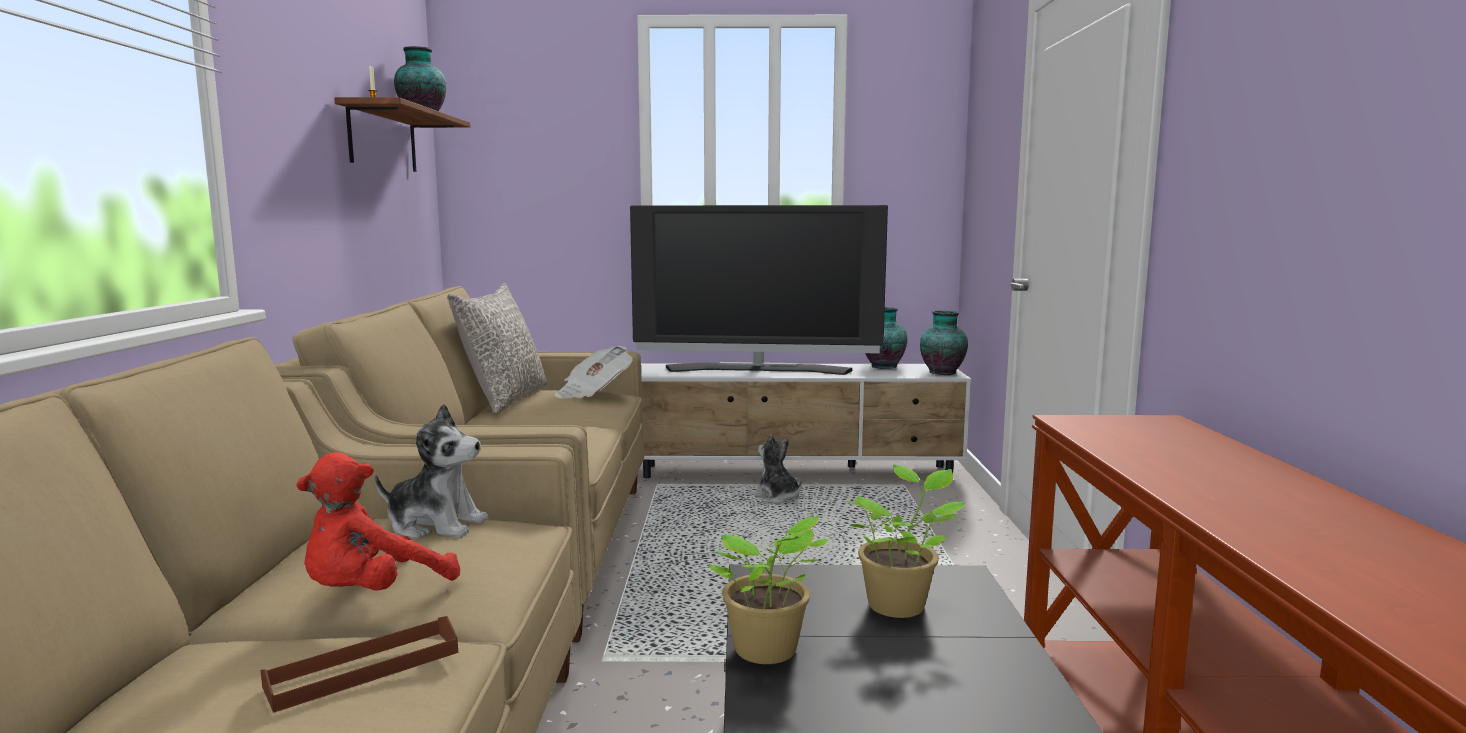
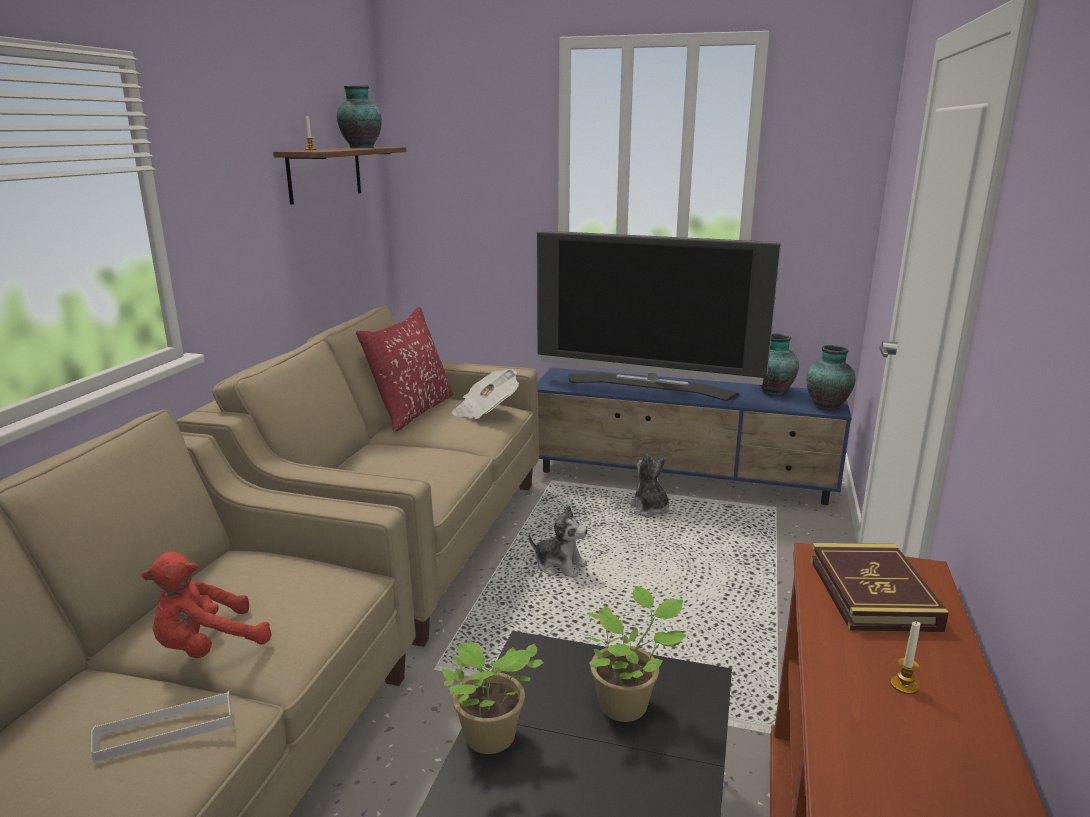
camera: 15 degrees right, 10 degrees up
(364, 669) = (165, 730): brown tray -> white tray
(436, 525) = (284, 573): plush toy -> plush toy (559, 565)
(505, 399) = (412, 411): grey pillow -> red pillow
(798, 472) = (682, 480): white tv stand -> blue tv stand
(1139, 435) = (872, 593): none -> book
(1233, 479) = (904, 685): none -> candle

